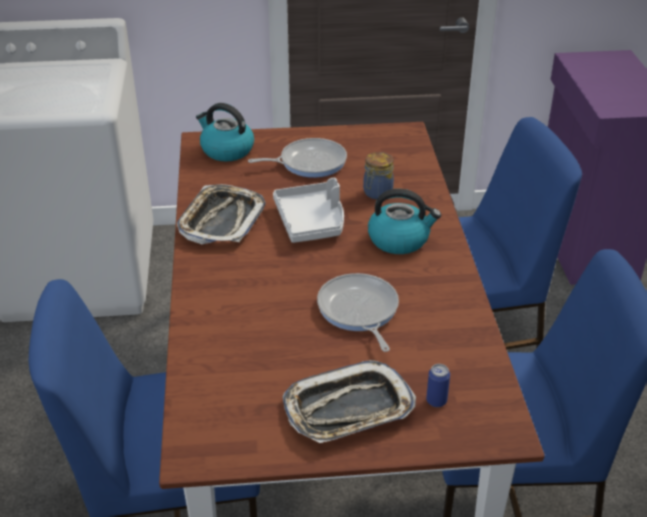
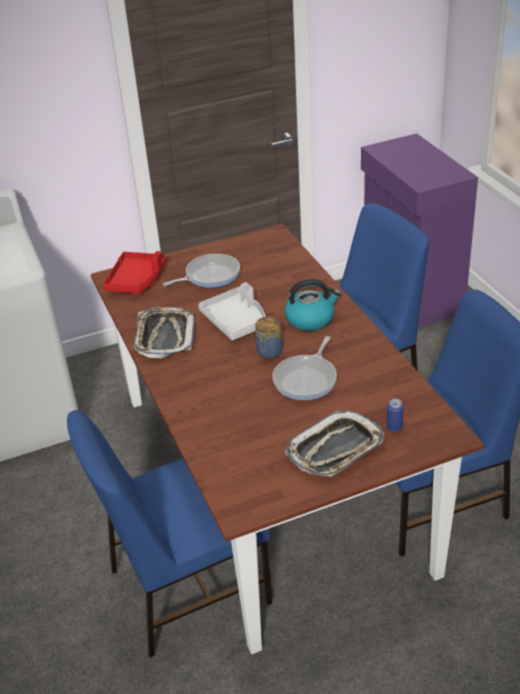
camera: 15 degrees left, 0 degrees up
(226, 150) = (137, 280): kettle -> red tray
(358, 311) = (307, 379): frying pan -> frying pan turned 120 degrees counterclockwise
(377, 193) = (275, 288): jar -> jar (269, 352)

